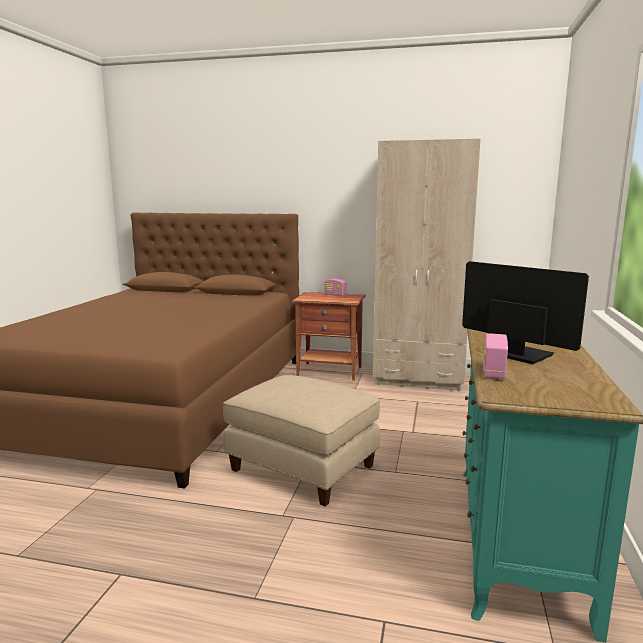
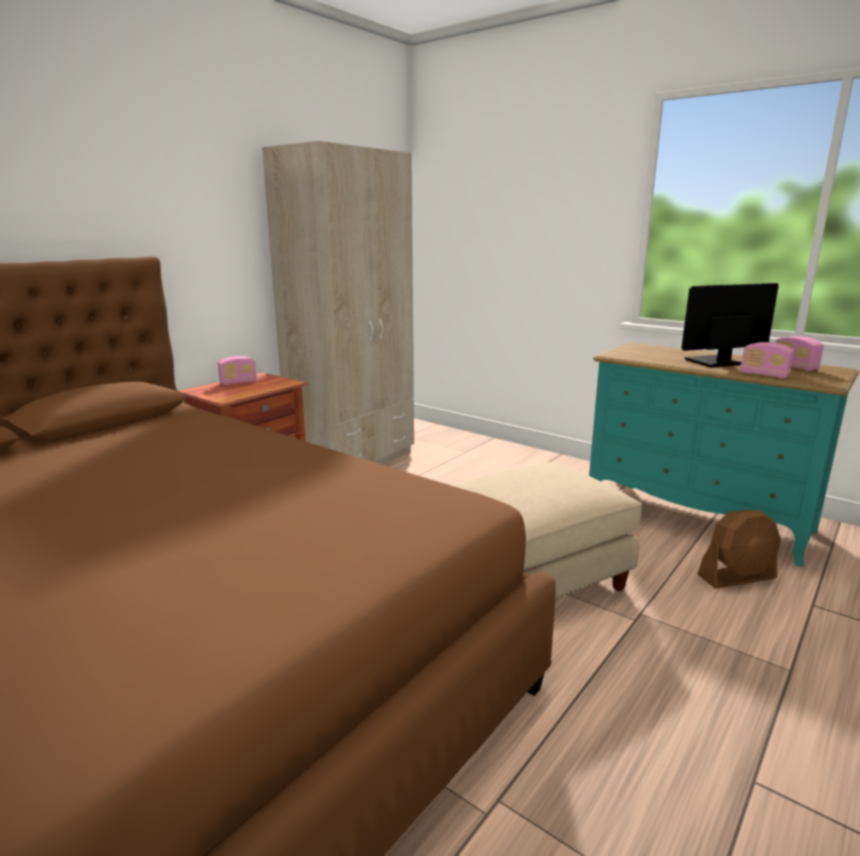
camera: 65 degrees left, 5 degrees up
(400, 568) = (737, 577): none -> brown fan
(572, 384) = (794, 367): none -> radio

